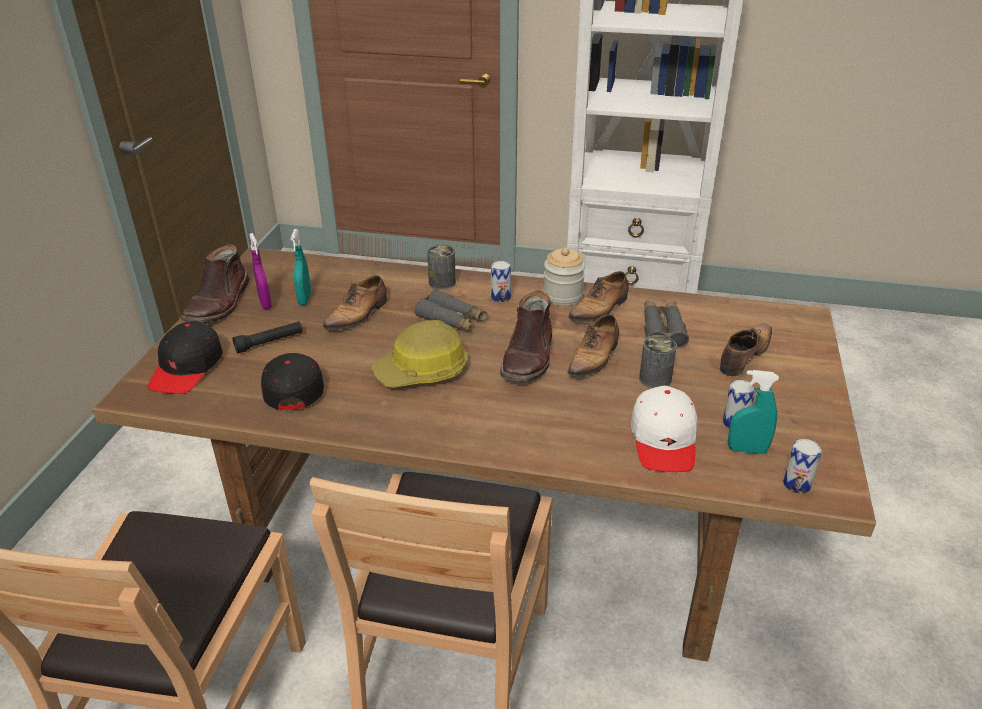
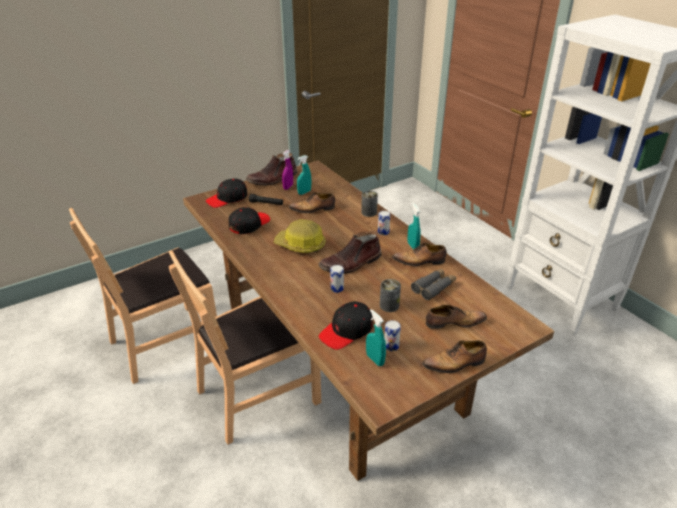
camera: 45 degrees right, 0 degrees up
(451, 320) = (346, 230): grey binoculars -> none
(563, 296) = (413, 246): jar -> turquoise spray bottle
(594, 358) = (378, 280): shoe -> shoe (455, 364)
(664, 440) = (346, 331): white cap -> black cap
(796, 484) = (370, 387): can -> can (337, 288)

